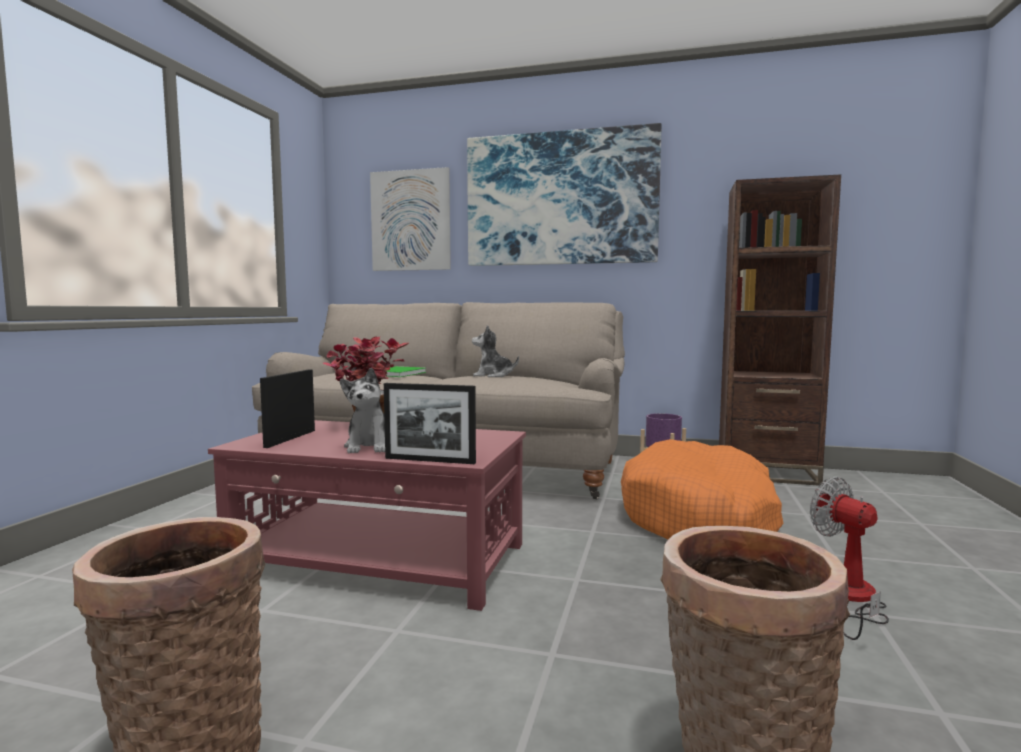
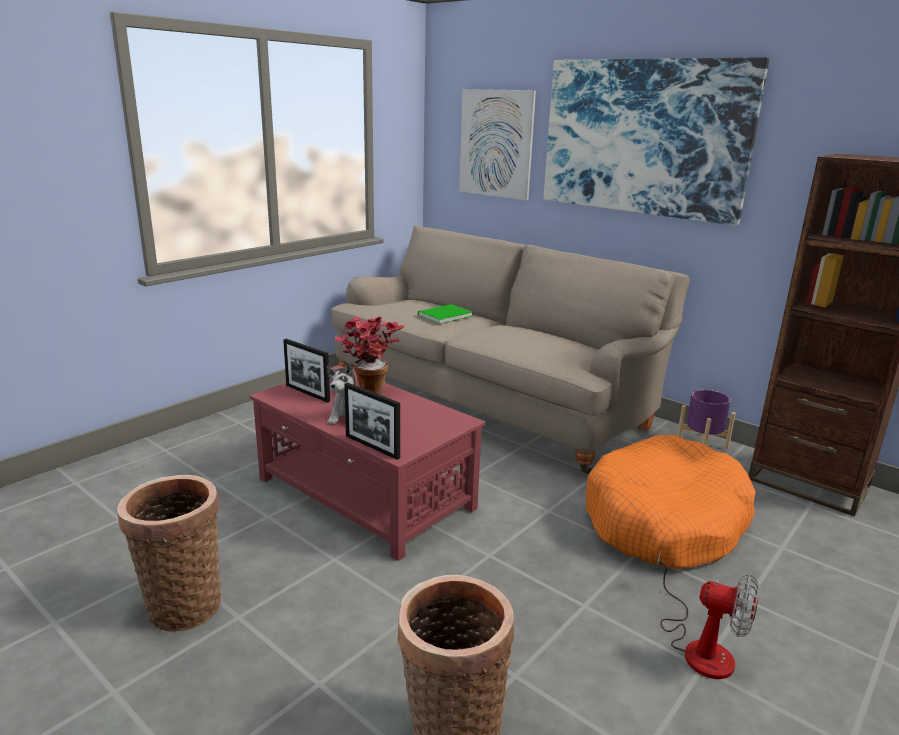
camera: 25 degrees right, 15 degrees up
(290, 438) = (307, 393): picture frame -> picture frame turned 90 degrees counterclockwise
(493, 376) = (524, 334): plush toy -> none
(849, 598) = (699, 646): fan -> fan turned 120 degrees clockwise

